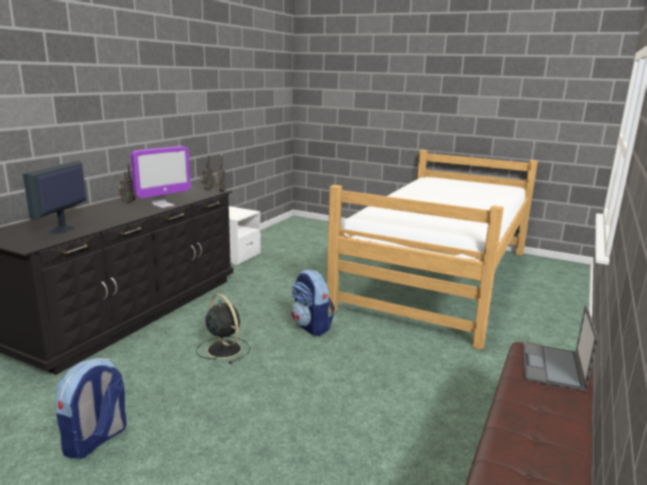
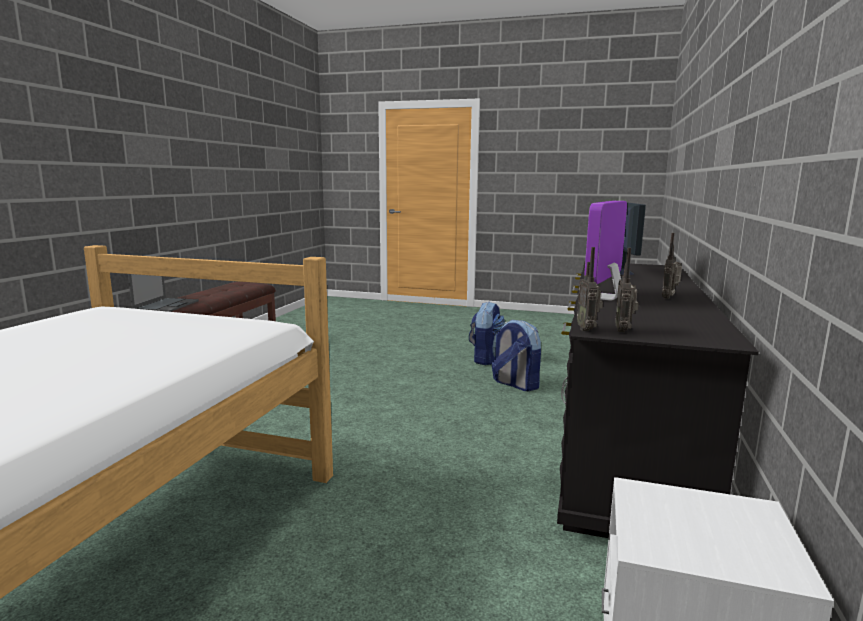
camera: 170 degrees right, 5 degrees down
(223, 349) = (452, 412): black fan -> none
(311, 326) = (353, 447): backpack -> backpack (515, 384)

